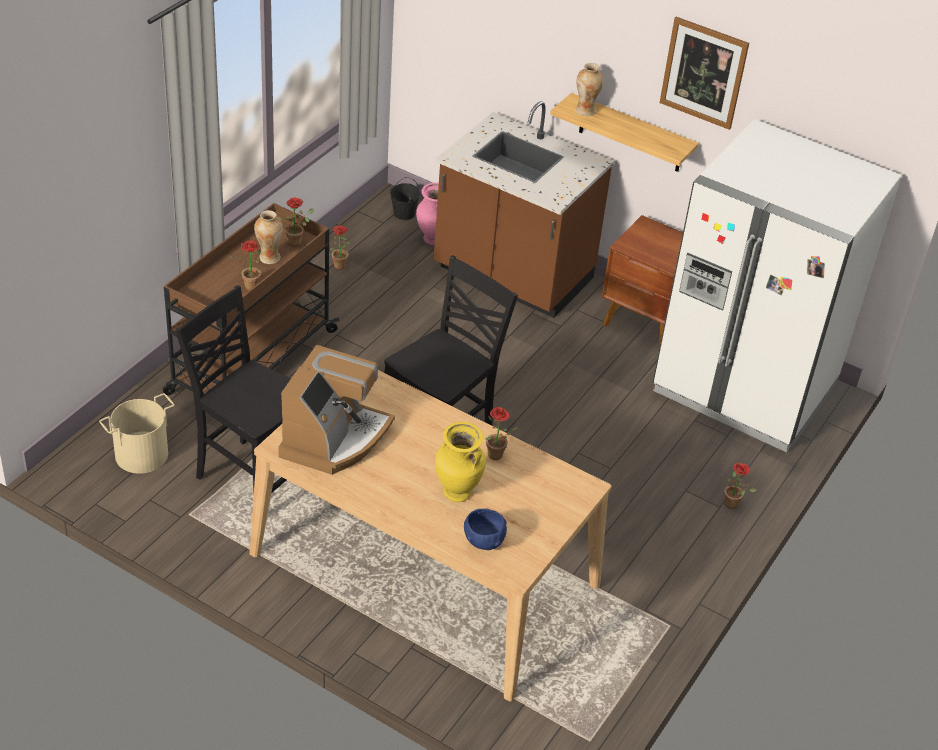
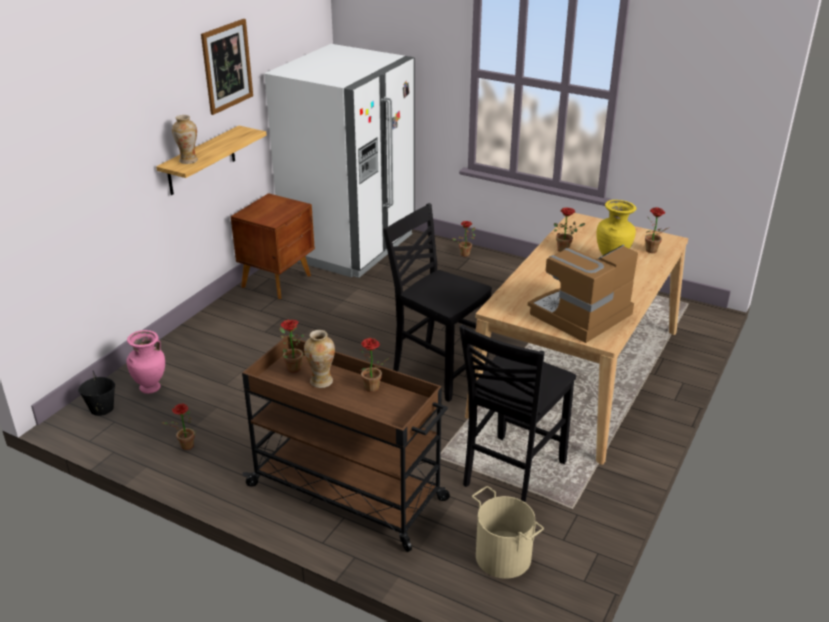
camera: 90 degrees left, 10 degrees down
(334, 438) = (581, 315): coffee machine -> coffee machine turned 60 degrees counterclockwise
(483, 541) = (652, 251): blue bowl -> potted plant
(512, 276) = (213, 342): brown counter -> none

